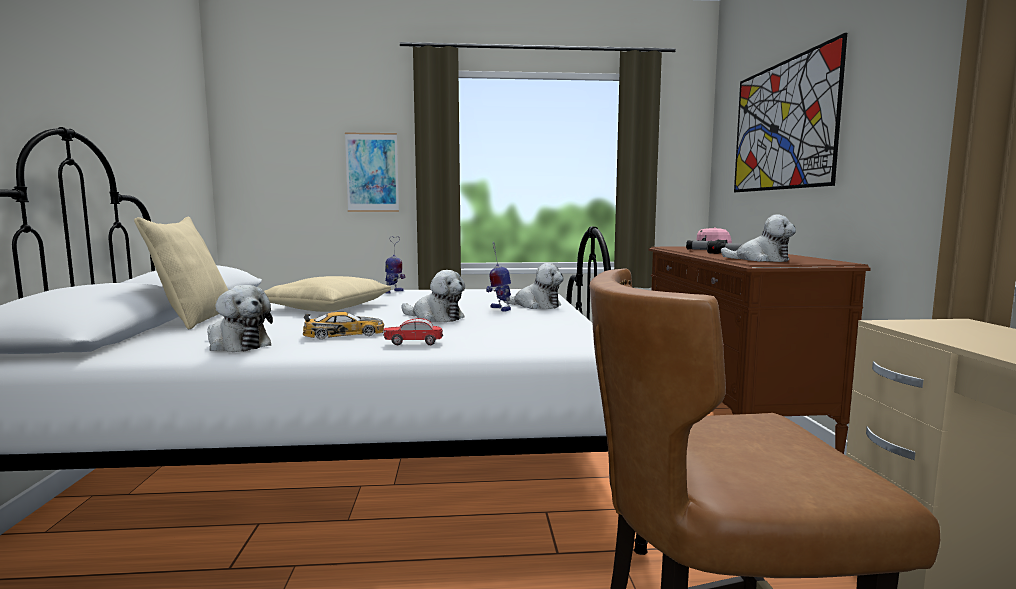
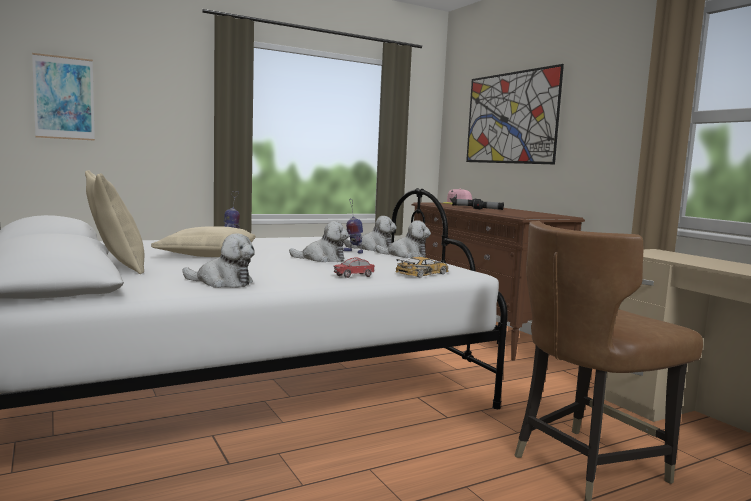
camera: 25 degrees left, 0 degrees up
(345, 334) = (286, 272): toy car -> toy car (423, 273)
(372, 172) = (167, 127): picture -> picture (64, 98)
(761, 260) = (520, 214): plush toy -> plush toy (405, 255)

